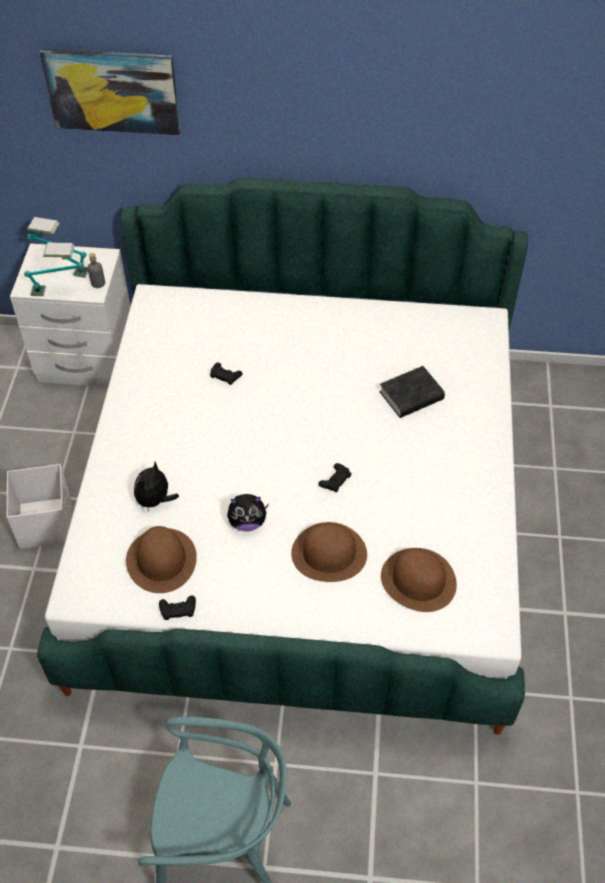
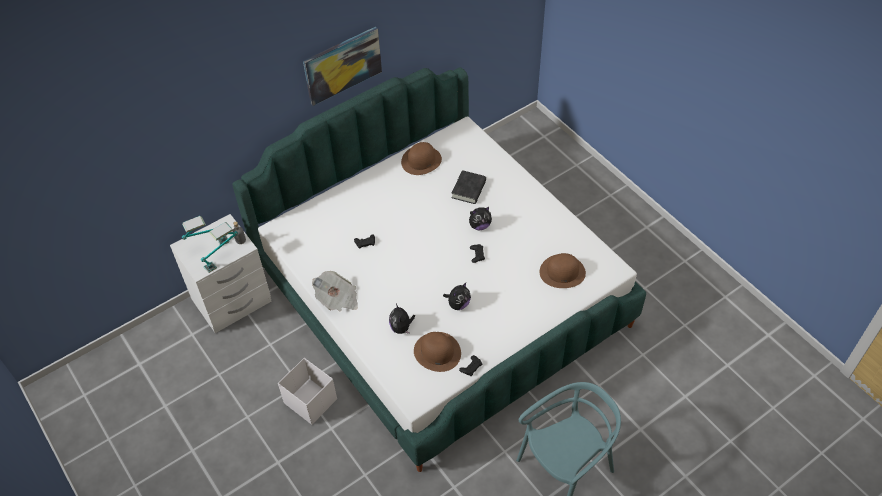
camera: 40 degrees left, 0 degrees up
(112, 91) = (212, 113): picture -> picture (342, 65)
(126, 417) = (337, 299): none -> newspaper
(329, 553) = (511, 289): brown hat -> brown hat (421, 160)
(377, 448) = (479, 225): none -> plush toy

